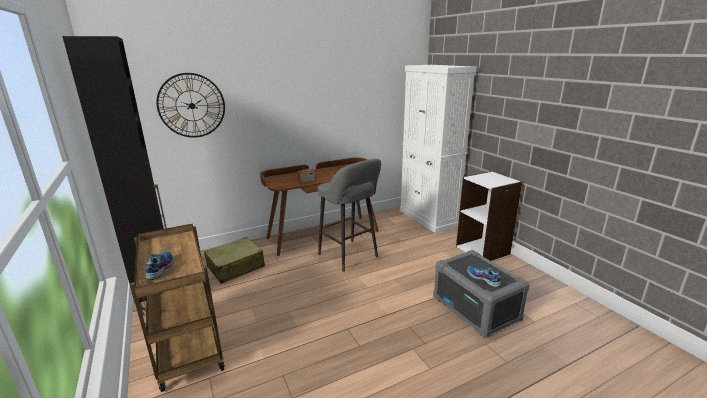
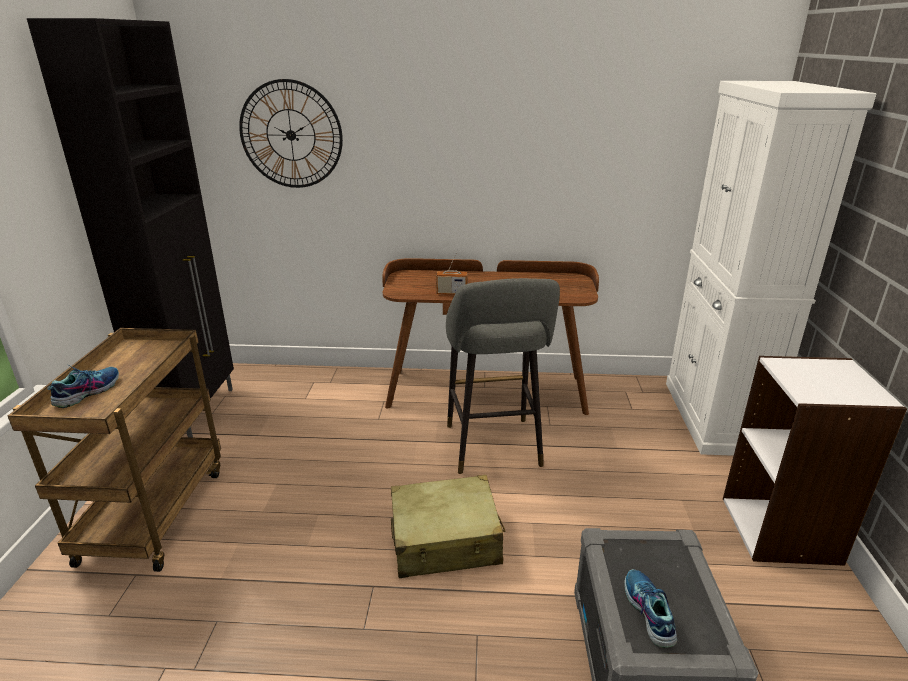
camera: 30 degrees right, 5 degrees up
(236, 267) = (315, 408): beige suitcase -> beige suitcase (445, 540)

